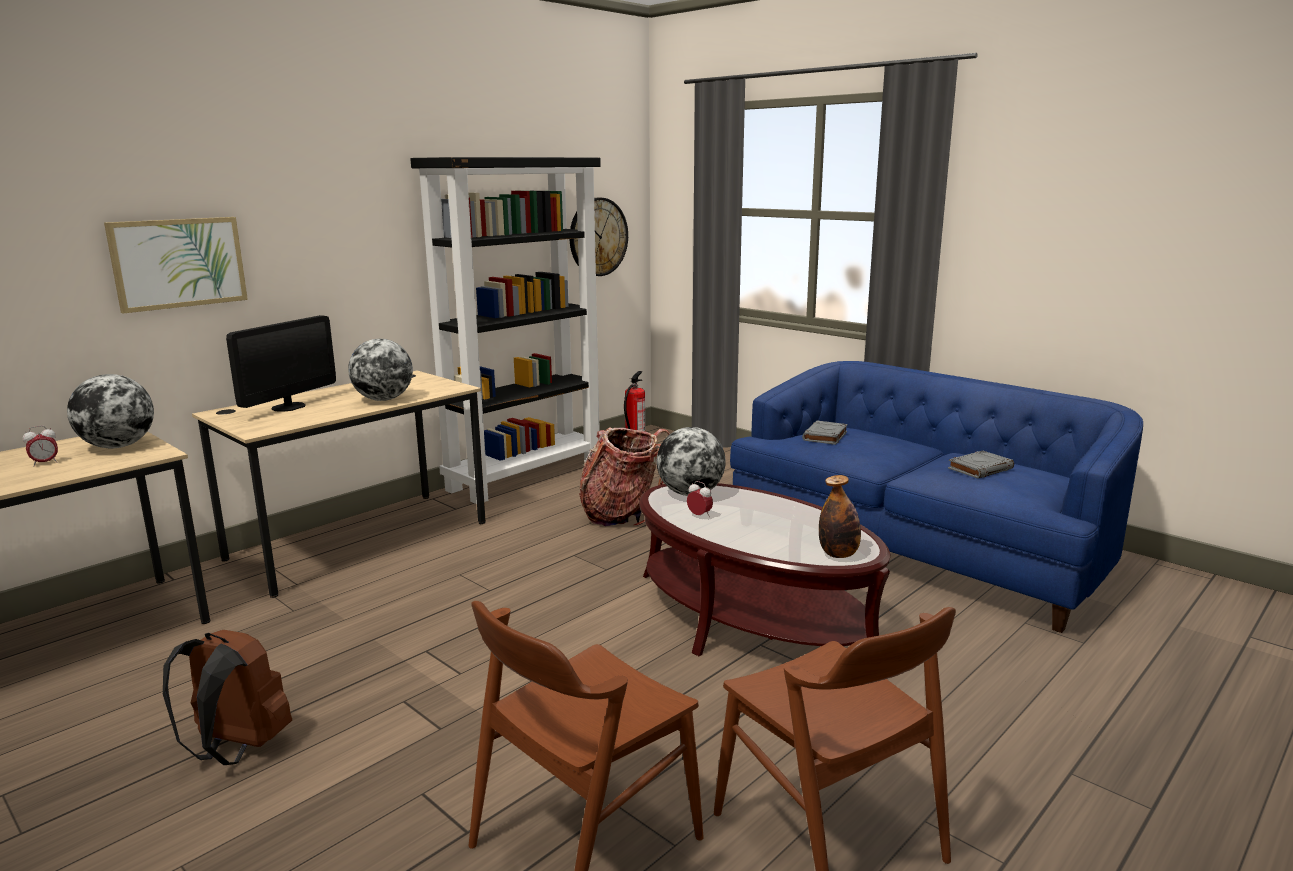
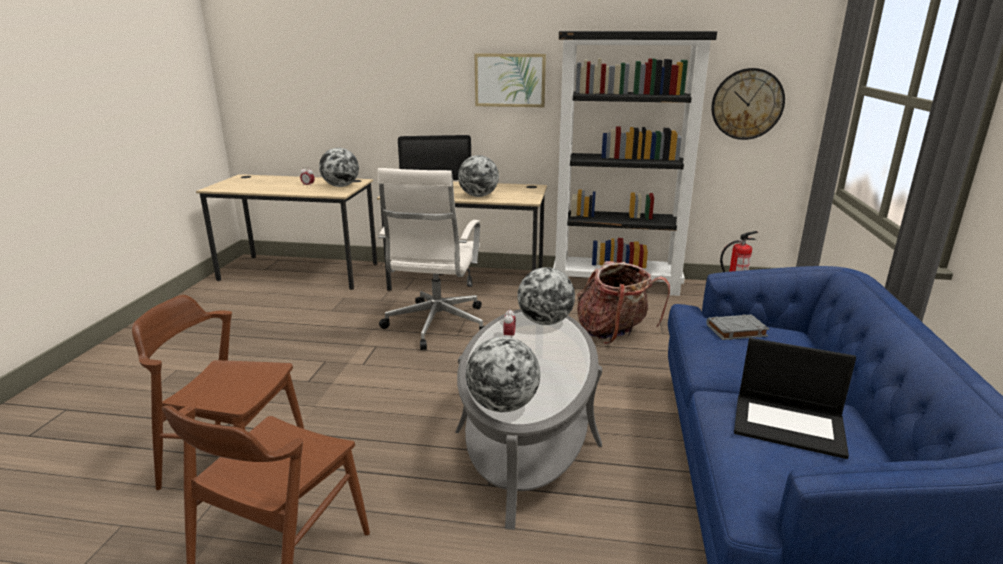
camera: 55 degrees right, 5 degrees up
(178, 263) = (405, 93): picture -> picture (510, 80)
(236, 748) = (259, 342): brown backpack -> none
(443, 595) = (436, 326): none -> white office chair
(751, 620) = (527, 437): brown coffee table -> grey coffee table
(838, 554) = (503, 406): bottle -> globe
(980, 469) = (790, 425): grey book -> laptop

